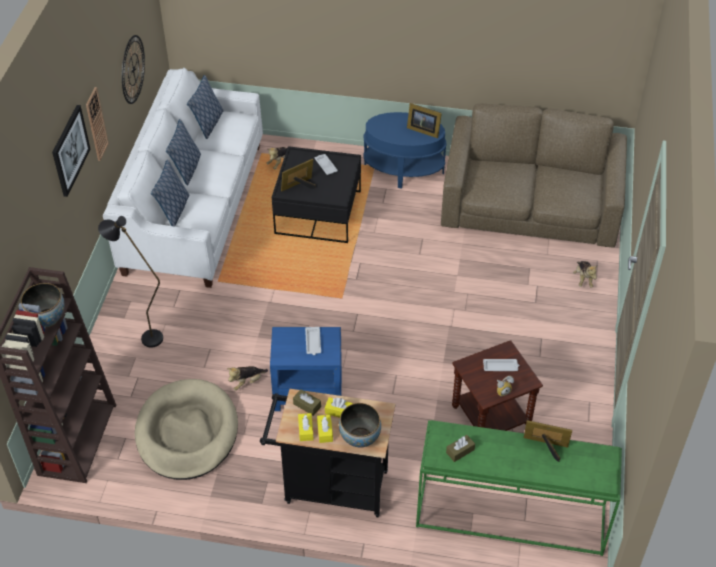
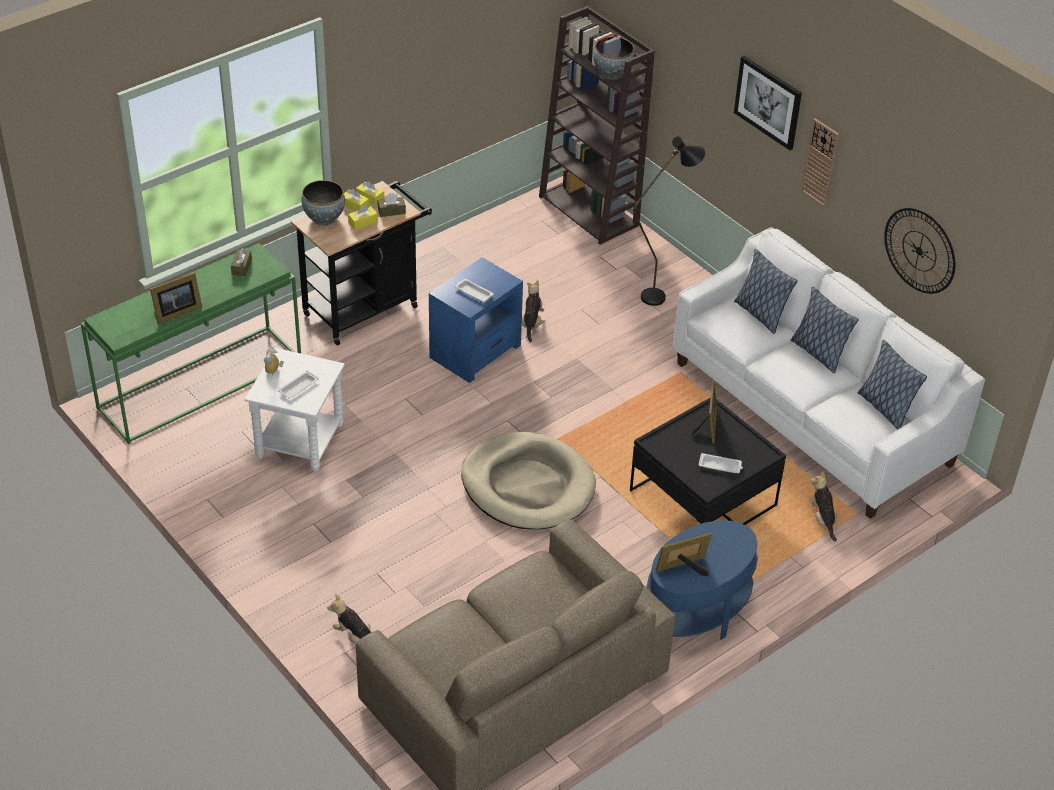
camera: 130 degrees right, 5 degrees down
(187, 432) = (521, 265): beige dog bed -> beige dog bed (527, 486)
(491, 415) = (300, 442): brown side table -> white side table

